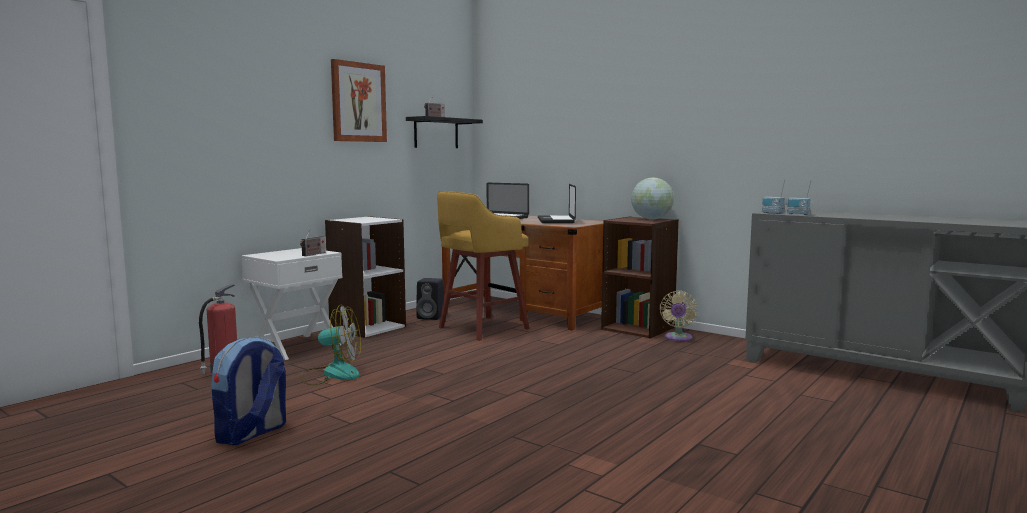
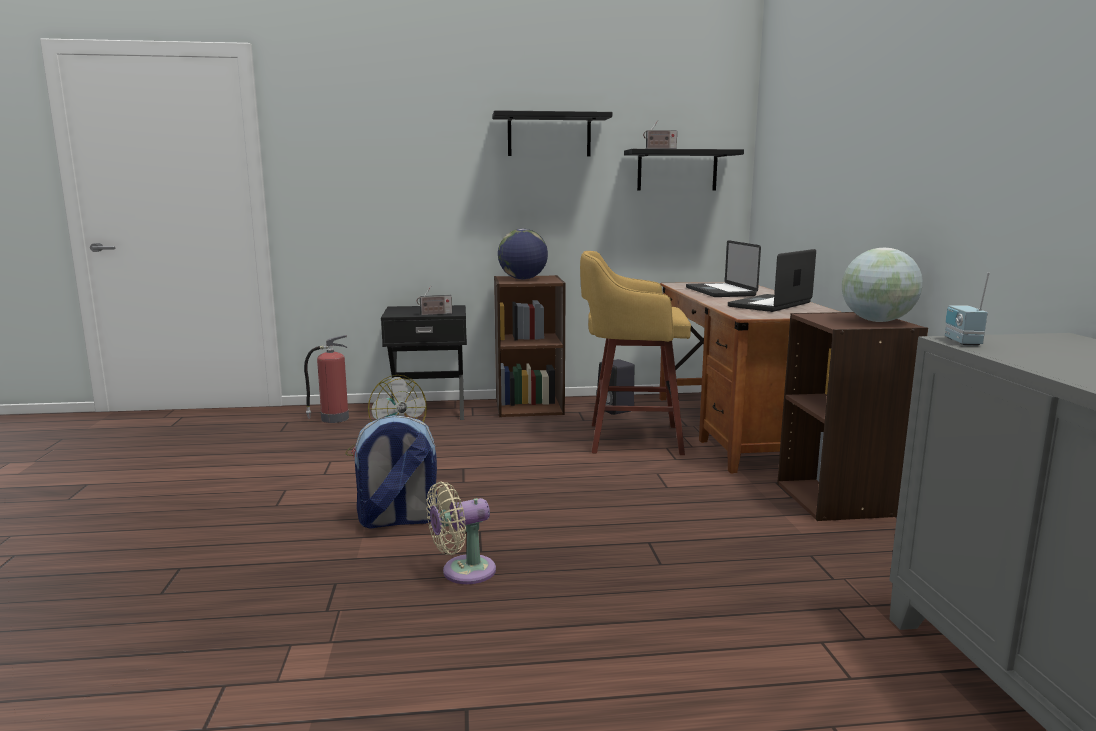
camera: 45 degrees right, 5 degrees up
(251, 433) = (209, 486): backpack -> backpack (397, 520)
(295, 346) = (429, 410): white nightstand -> black nightstand
(358, 102) = (549, 135): picture -> black shelf
(361, 219) = (523, 279): none -> globe
(367, 327) = (529, 406): white bookcase -> brown bookcase
(678, 338) = (863, 536): beige fan -> beige fan (463, 572)
(798, 214) = (998, 353): radio -> none

